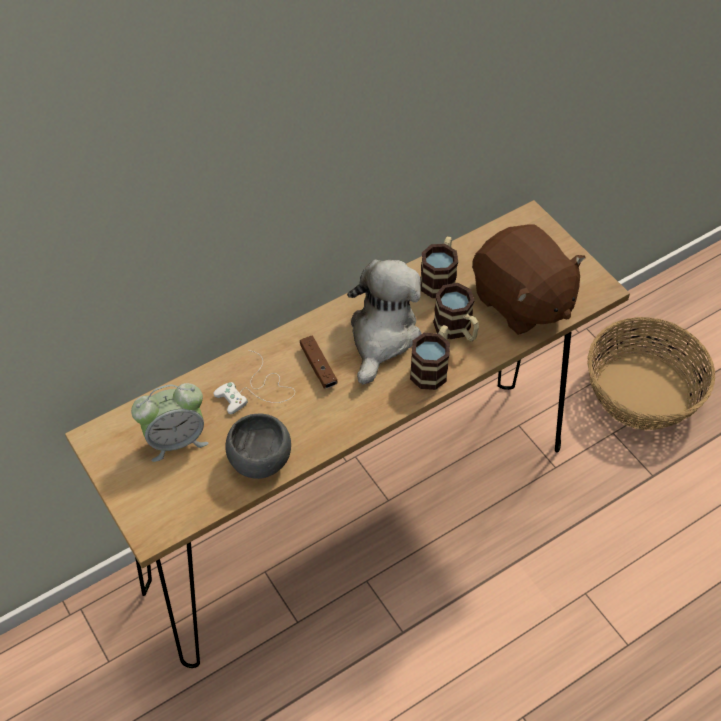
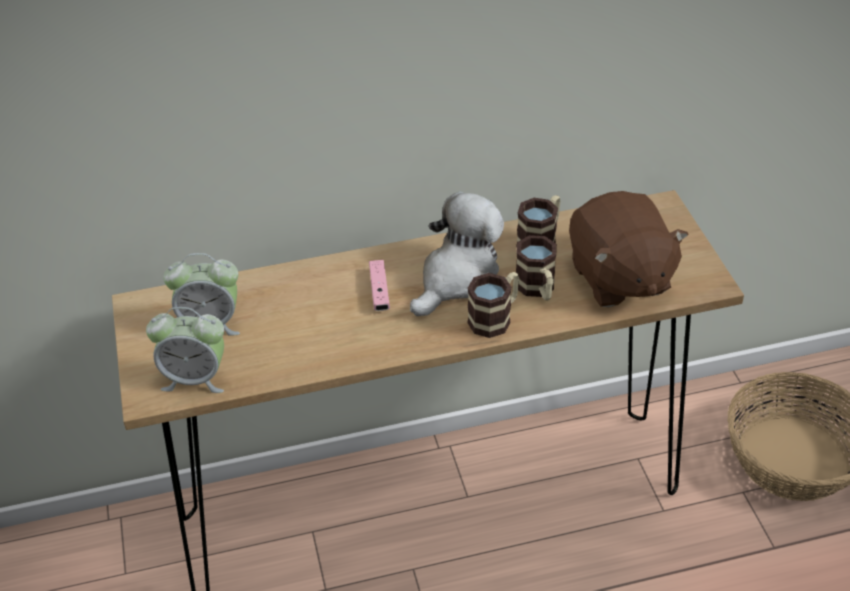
camera: 20 degrees right, 10 degrees down
(188, 500) = (195, 378): none -> alarm clock
(256, 390) = (308, 298): white game controller -> none
(261, 458) = (283, 359): grey bowl -> none
(318, 367) = (379, 291): brown game controller -> pink game controller

